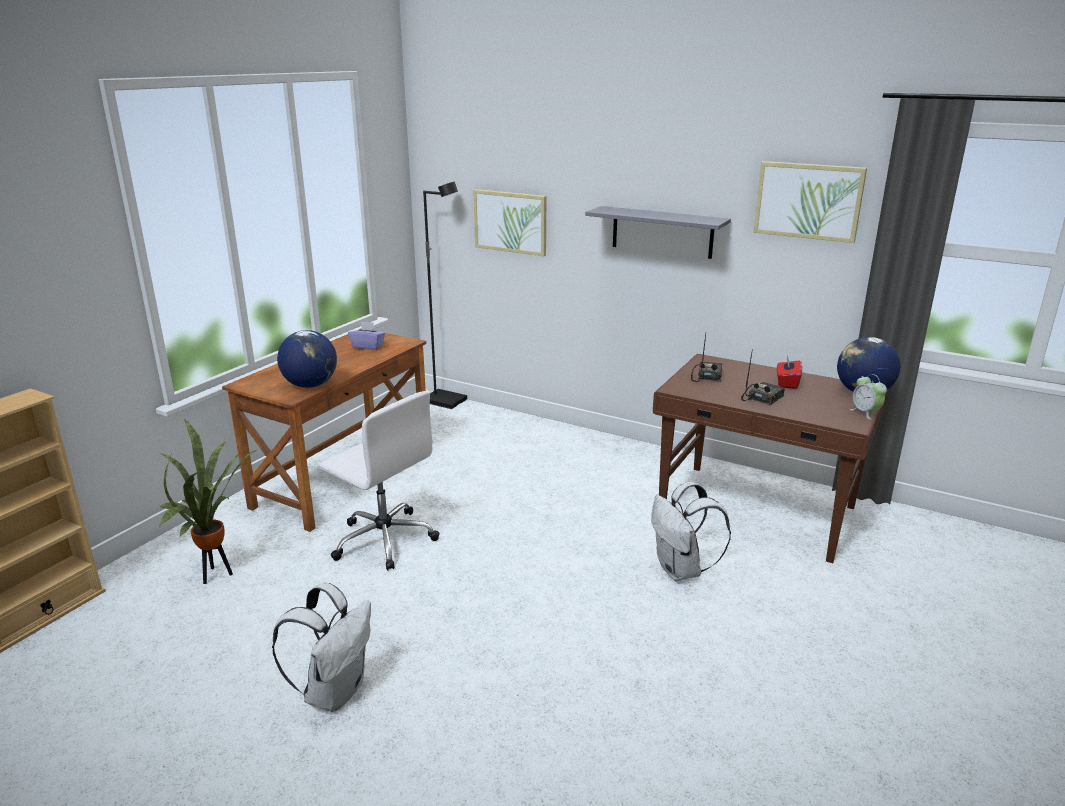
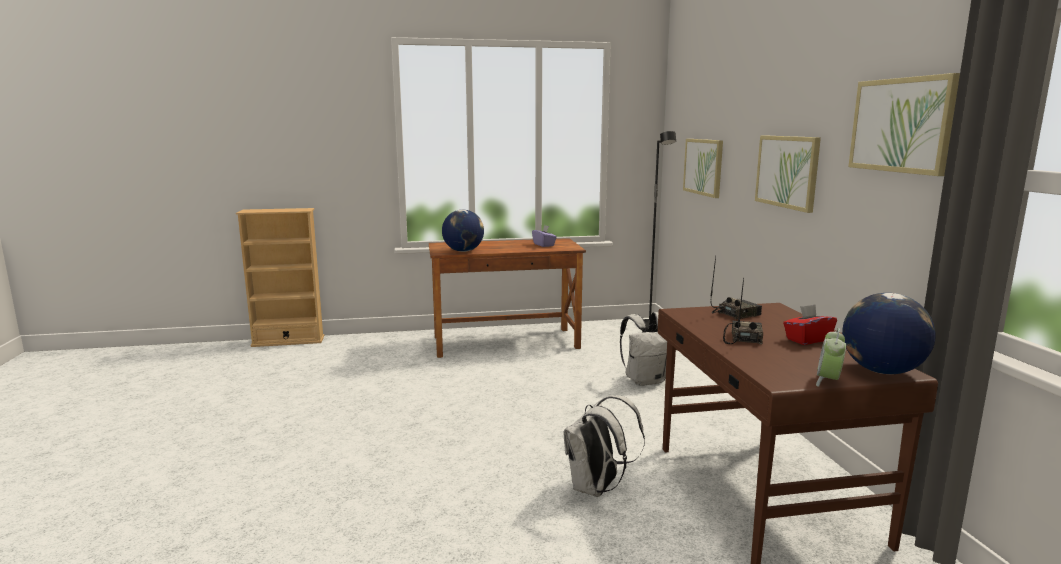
camera: 50 degrees right, 10 degrees down
(217, 574) = (366, 356): potted plant -> none
(334, 691) = (298, 424): white backpack -> white backpack (646, 380)
(383, 539) = (461, 377): white office chair -> none
(662, 232) = (787, 171): grey shelf -> picture
(762, 398) = (742, 338): radio -> radio turned 75 degrees counterclockwise

